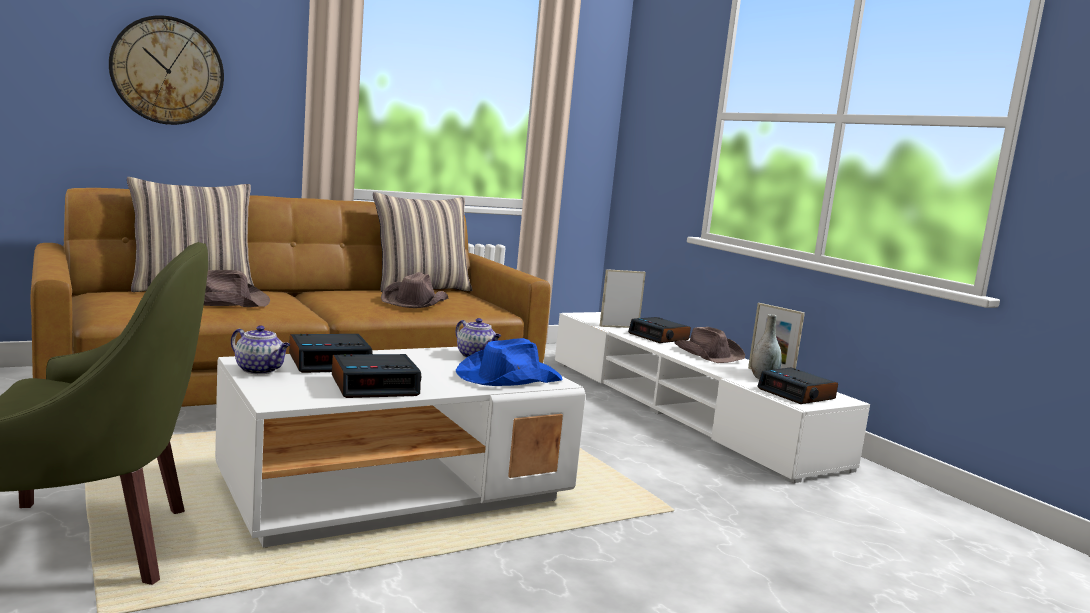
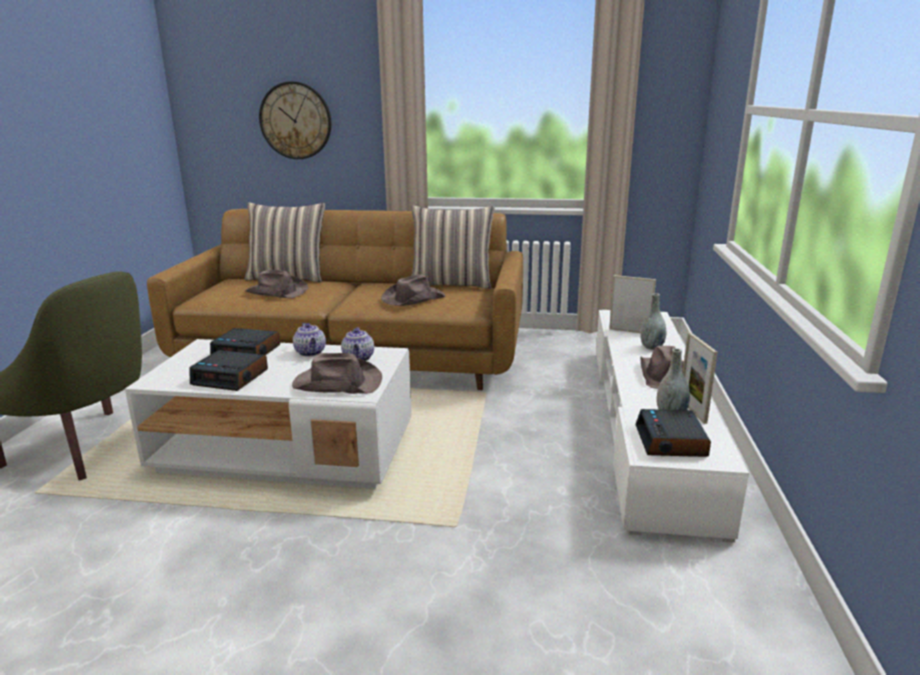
camera: 40 degrees right, 10 degrees up
(260, 370) = (195, 353): teapot -> teapot (311, 353)
(507, 377) = (337, 383): blue hat -> brown hat
(659, 337) = (651, 347): alarm clock -> grey vase

